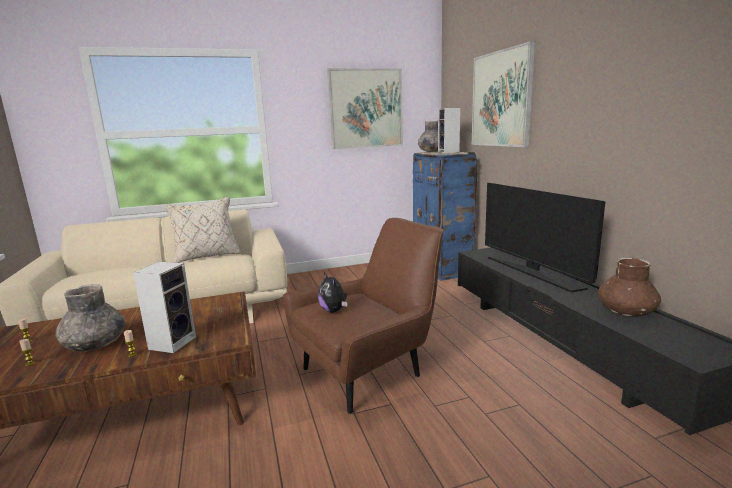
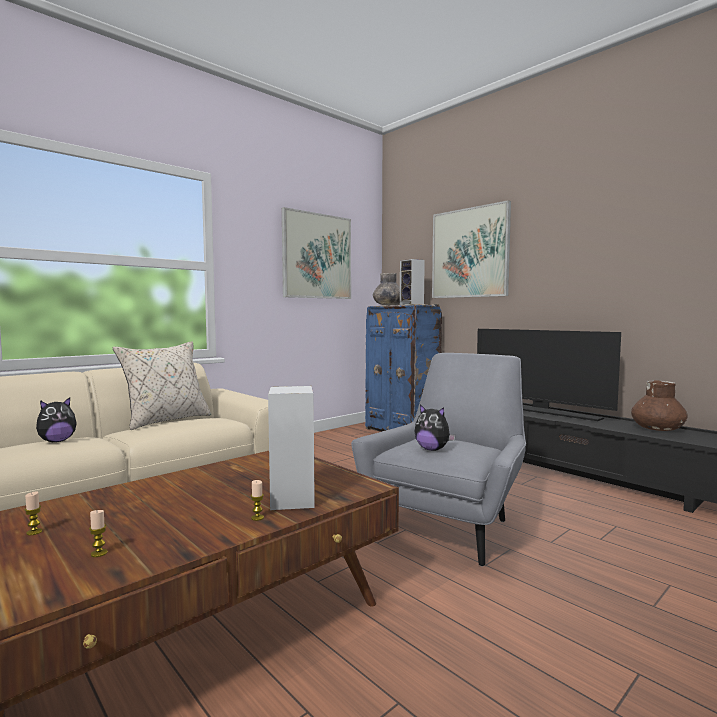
camera: 25 degrees left, 10 degrees down
(95, 345) = (174, 518): grey vase -> none
(123, 270) = (57, 441): none -> plush toy
(368, 371) = (449, 526): brown armchair -> grey armchair

